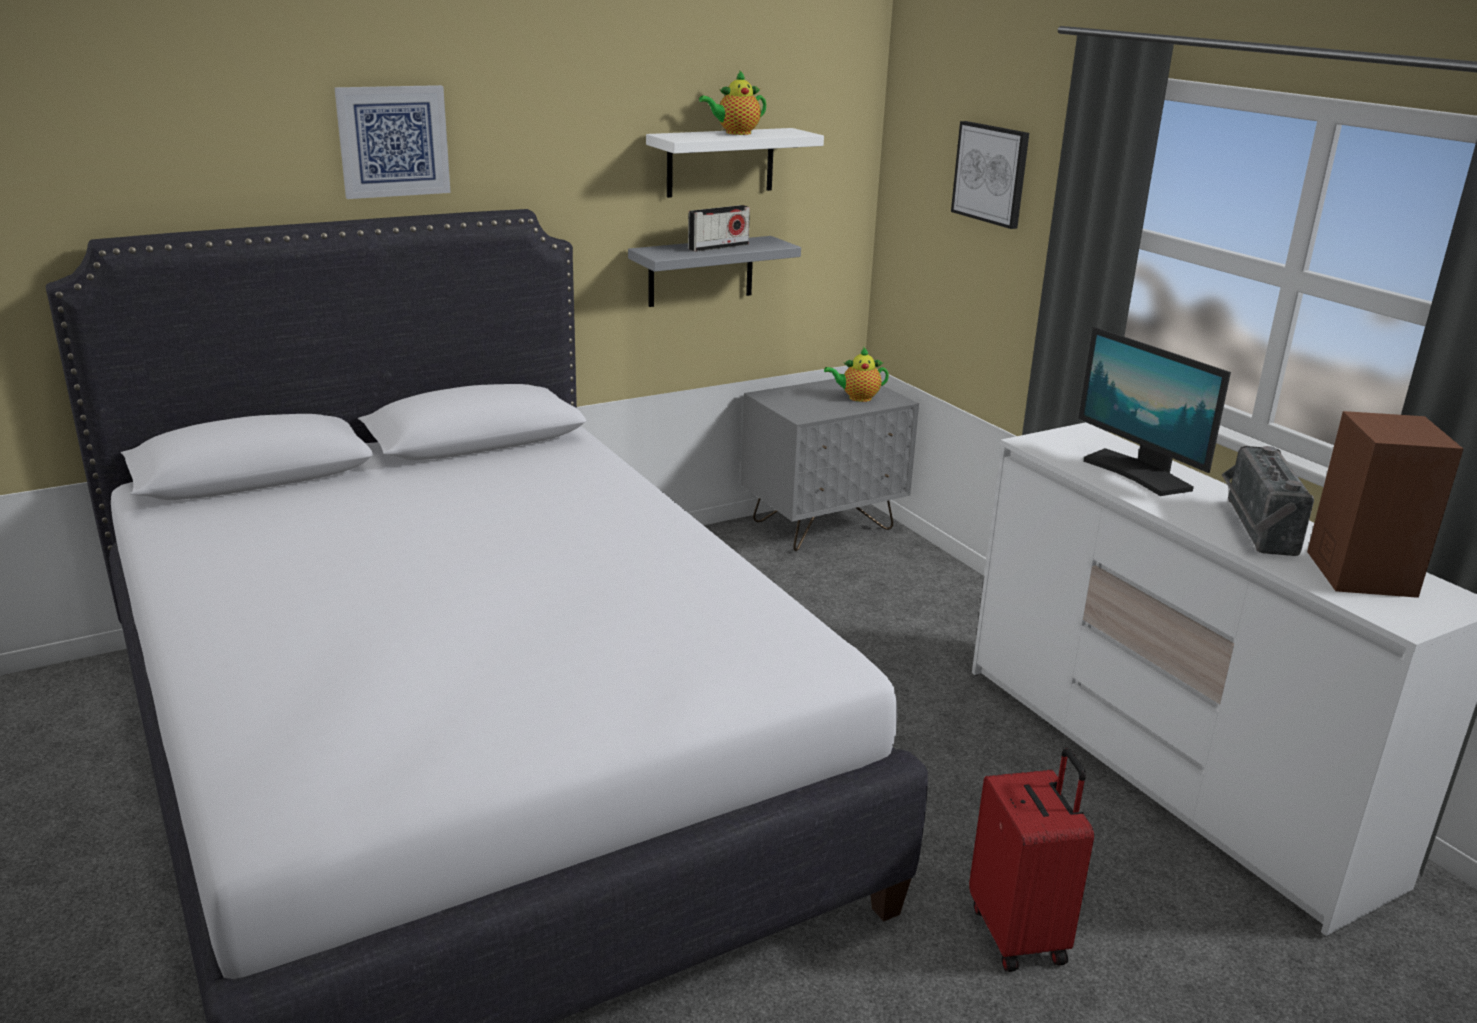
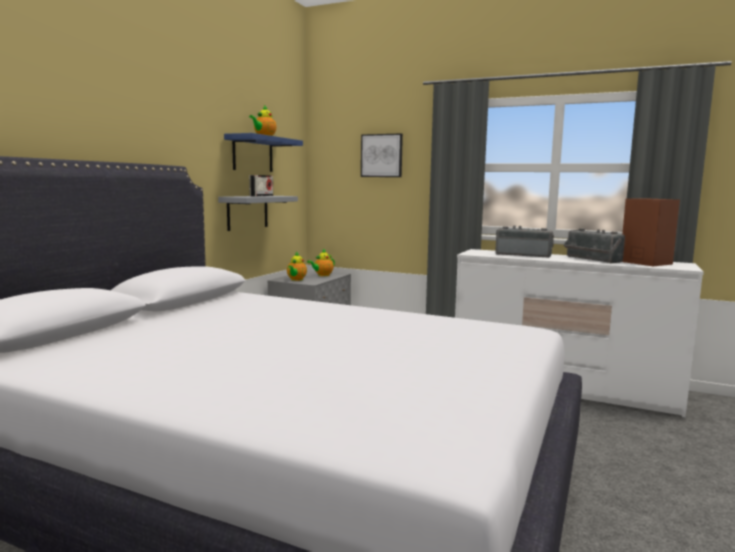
camera: 35 degrees left, 15 degrees down
(393, 141) = (104, 115): picture -> none
(720, 162) = (253, 154): white shelf -> blue shelf
(790, 402) = (296, 280): none -> teapot
(1020, 933) = (612, 457): red suitcase -> none
(1138, 473) = (523, 255): monitor -> radio

